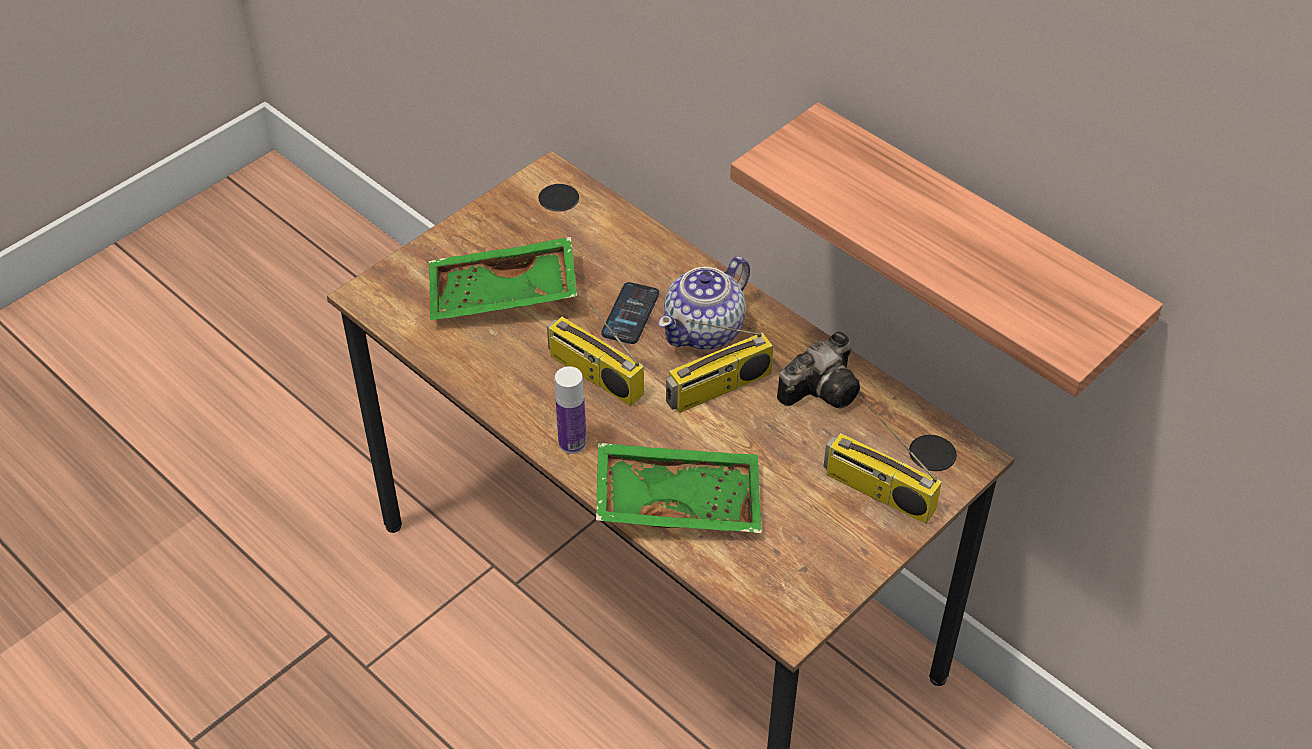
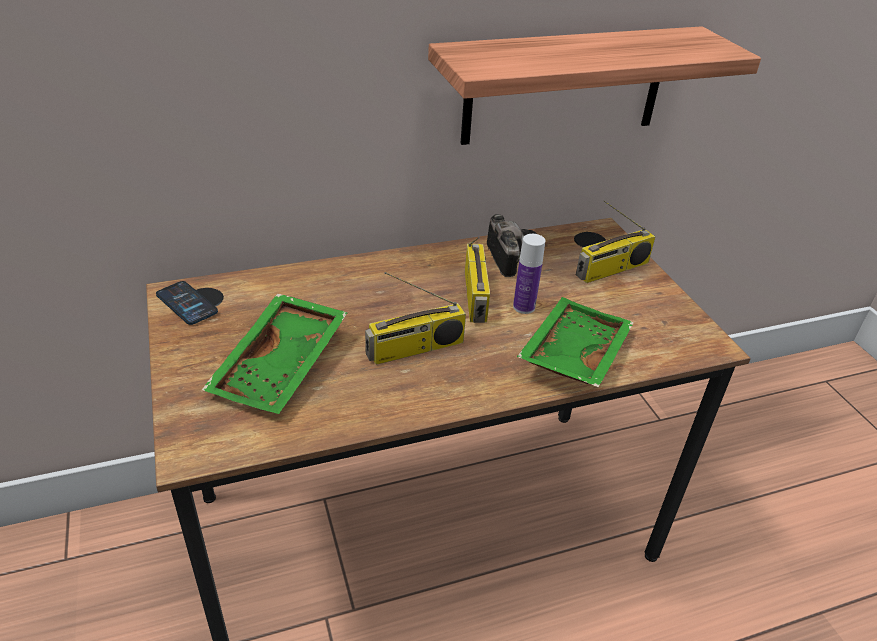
camera: 65 degrees left, 10 degrees down
(572, 443) = (479, 386): bottle -> bottle (524, 307)
(630, 314) = (368, 309): phone -> phone (186, 304)
(705, 330) = (415, 282): teapot -> none

